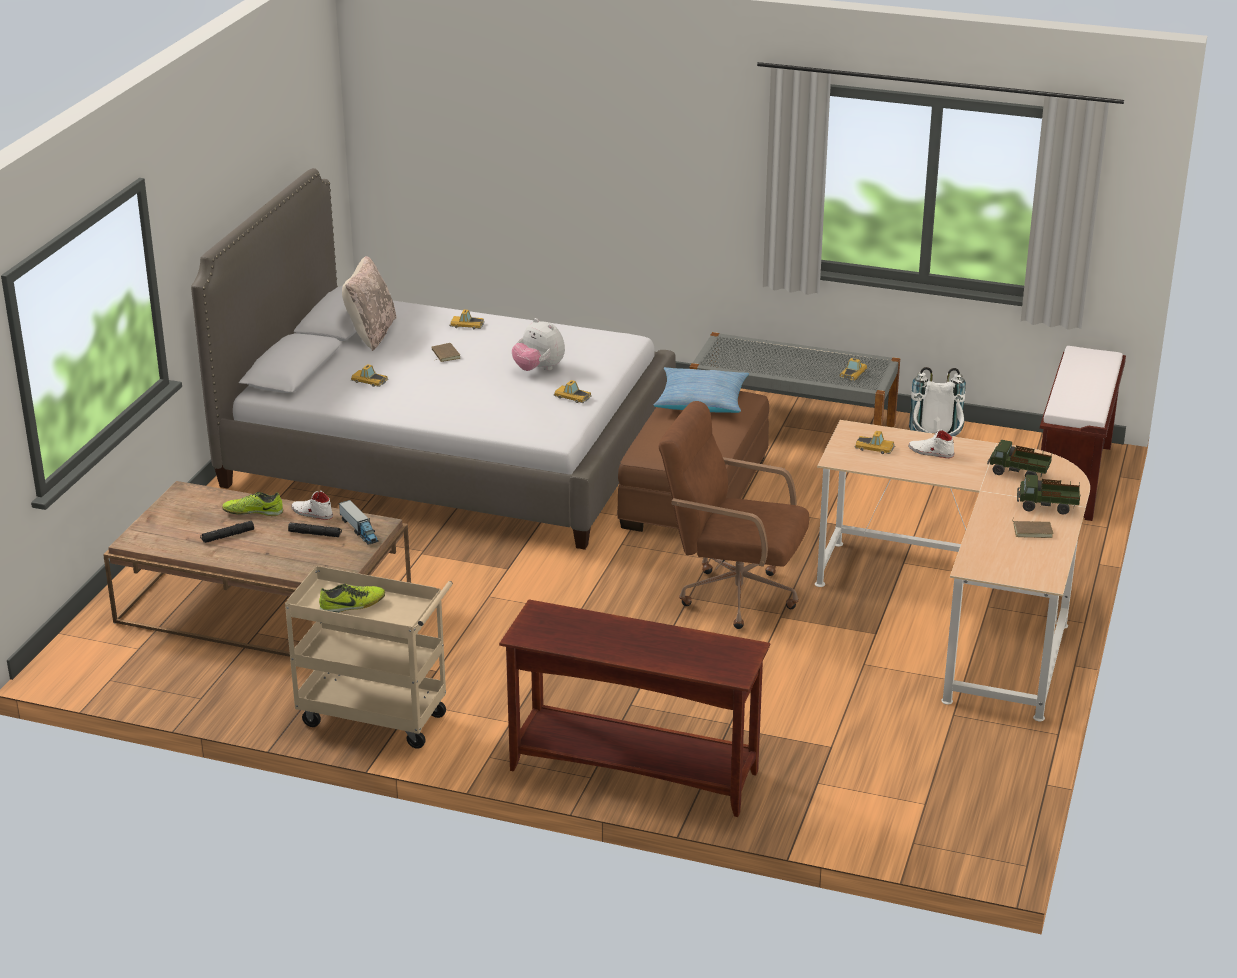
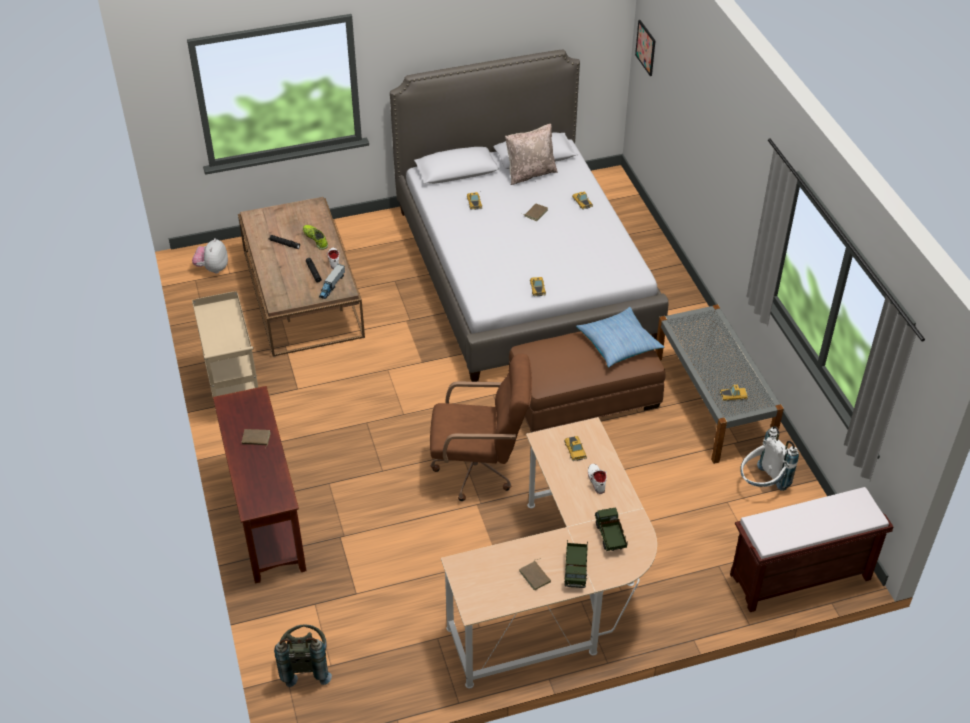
camera: 55 degrees right, 15 degrees up
(352, 605) = (221, 324): shoe -> none
(390, 130) = (646, 47): none -> picture
(538, 369) = (558, 257): plush toy -> plush toy (212, 268)
(617, 635) = (256, 439): none -> brown book
(731, 596) = (480, 471): brown office chair -> brown office chair turned 105 degrees clockwise
(908, 823) = (305, 666): none -> grey backpack
(1047, 507) = (576, 571): toy truck -> toy truck turned 150 degrees counterclockwise

